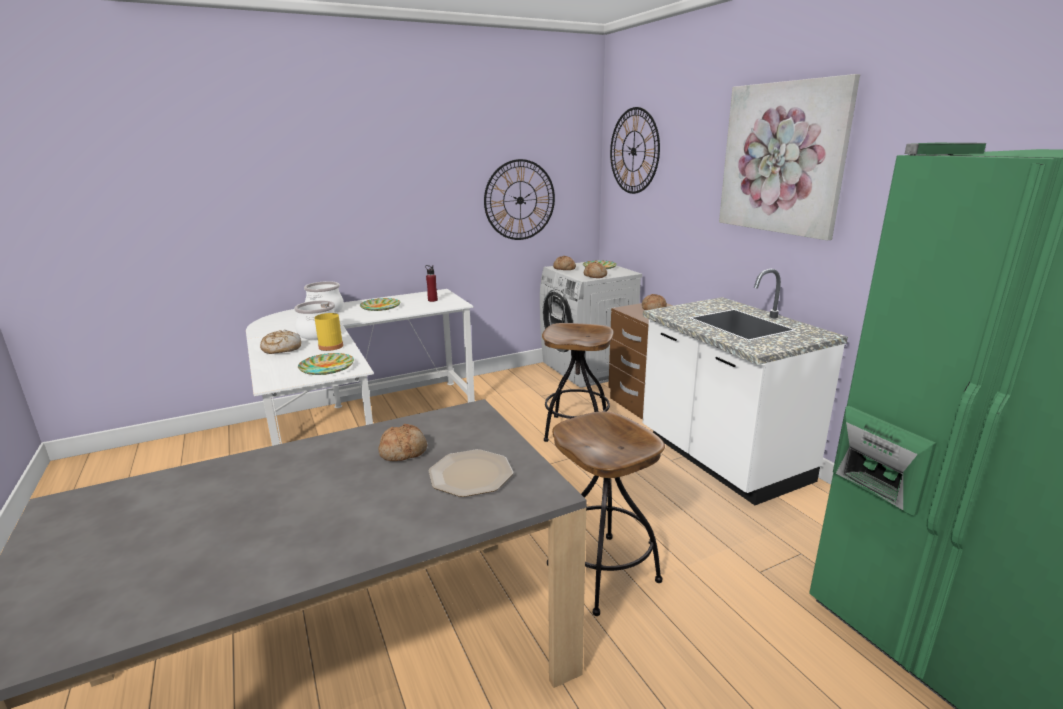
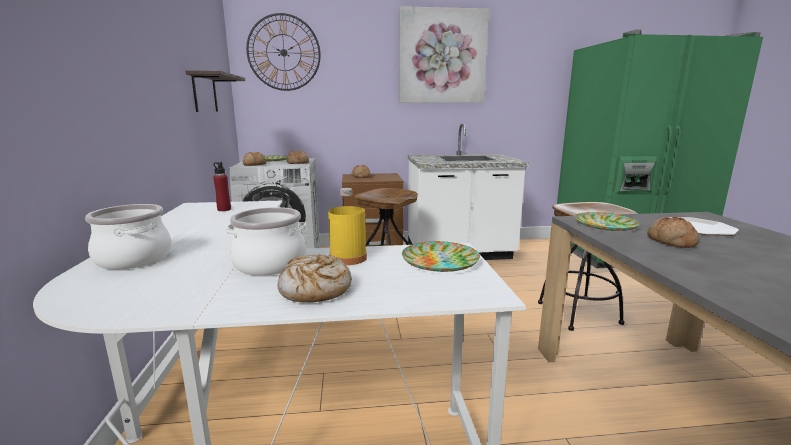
camera: 70 degrees left, 5 degrees down
(380, 307) = (199, 229): plate -> plate (605, 225)
(520, 200) = (205, 93): wall clock -> shelf

